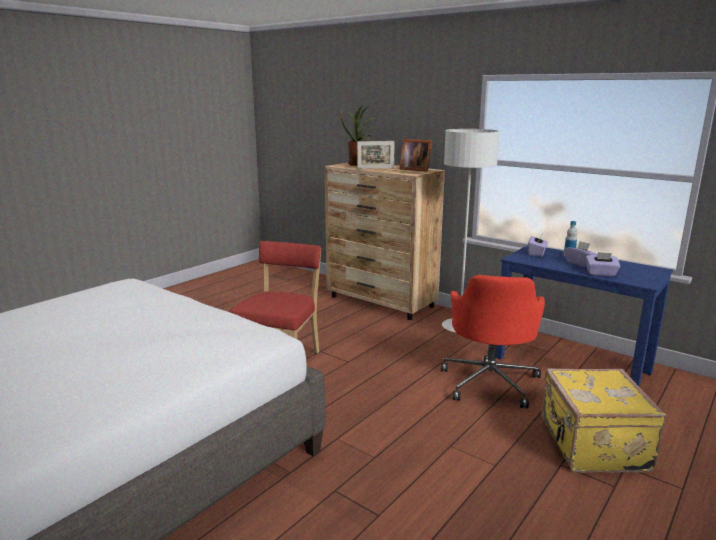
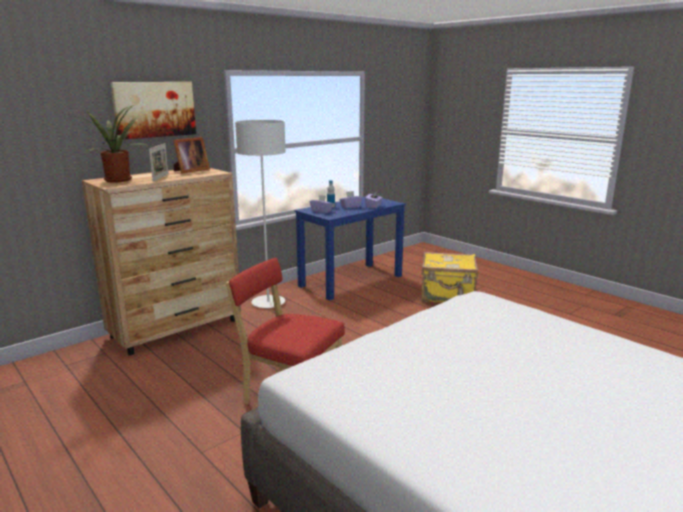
camera: 80 degrees left, 0 degrees up
(414, 111) = (154, 109): none -> picture
(490, 382) = (367, 308): red office chair -> none

